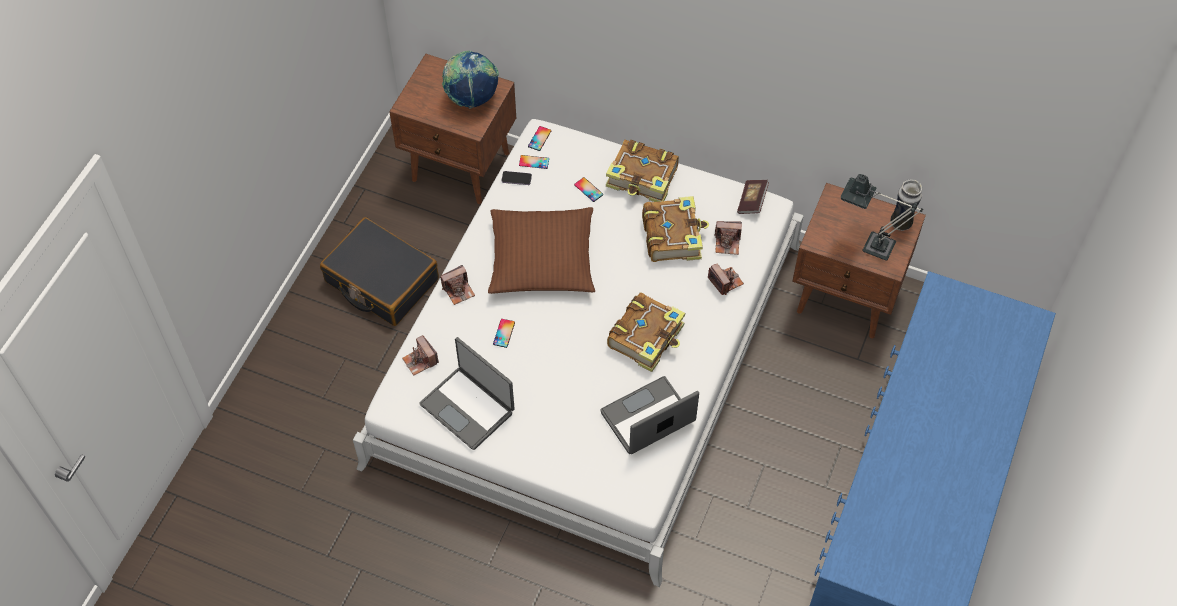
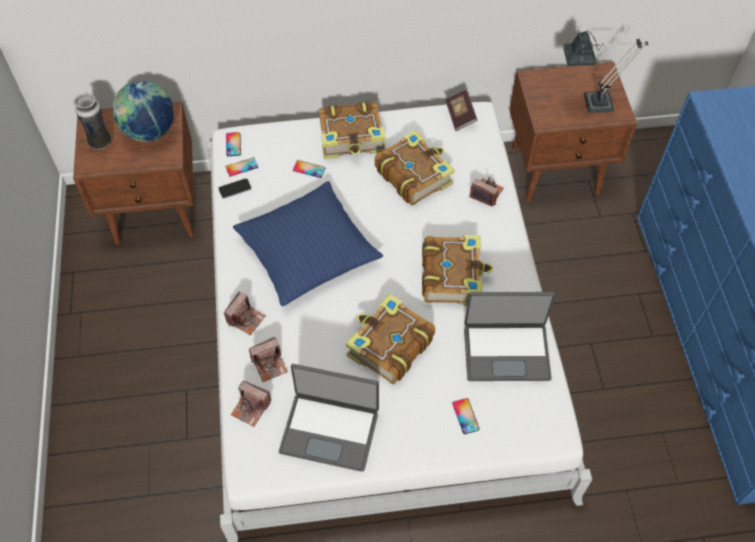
camera: 30 degrees left, 0 degrees up
(381, 281) = (140, 350): black suitcase -> none
(504, 333) = (317, 338): phone -> phone (465, 416)
(541, 259) = (307, 251): brown pillow -> blue pillow
(556, 367) = (389, 346): none -> book
(648, 418) = (506, 351): laptop -> laptop turned 120 degrees counterclockwise
(727, 243) = (465, 159): camera -> camera (269, 364)
(901, 223) = (600, 76): vase -> vase (101, 142)

